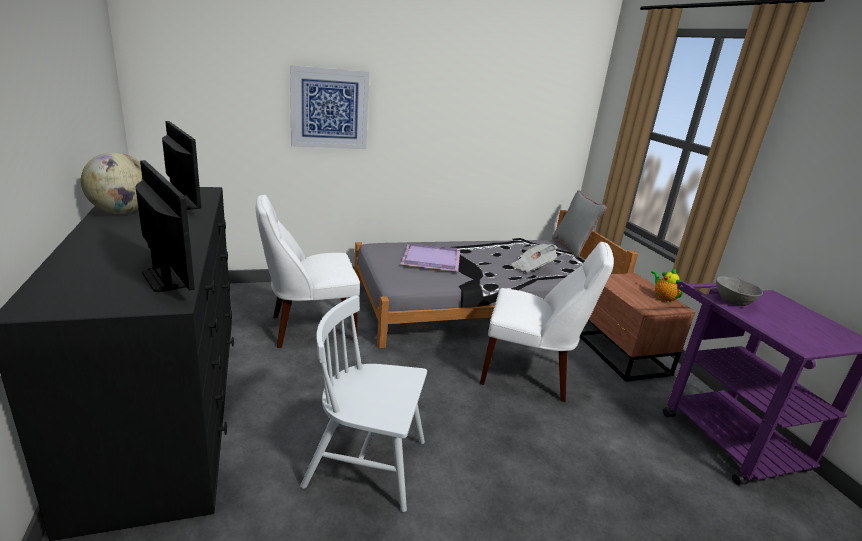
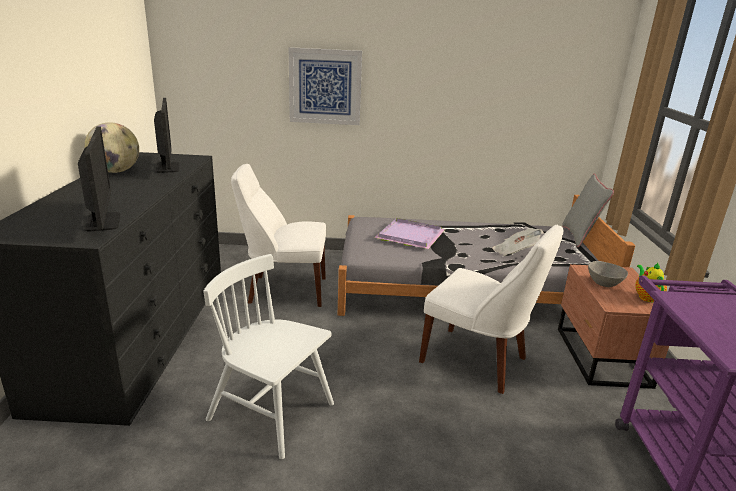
camera: 20 degrees right, 0 degrees up
(733, 301) = (688, 302): grey bowl -> grey bowl (604, 283)

